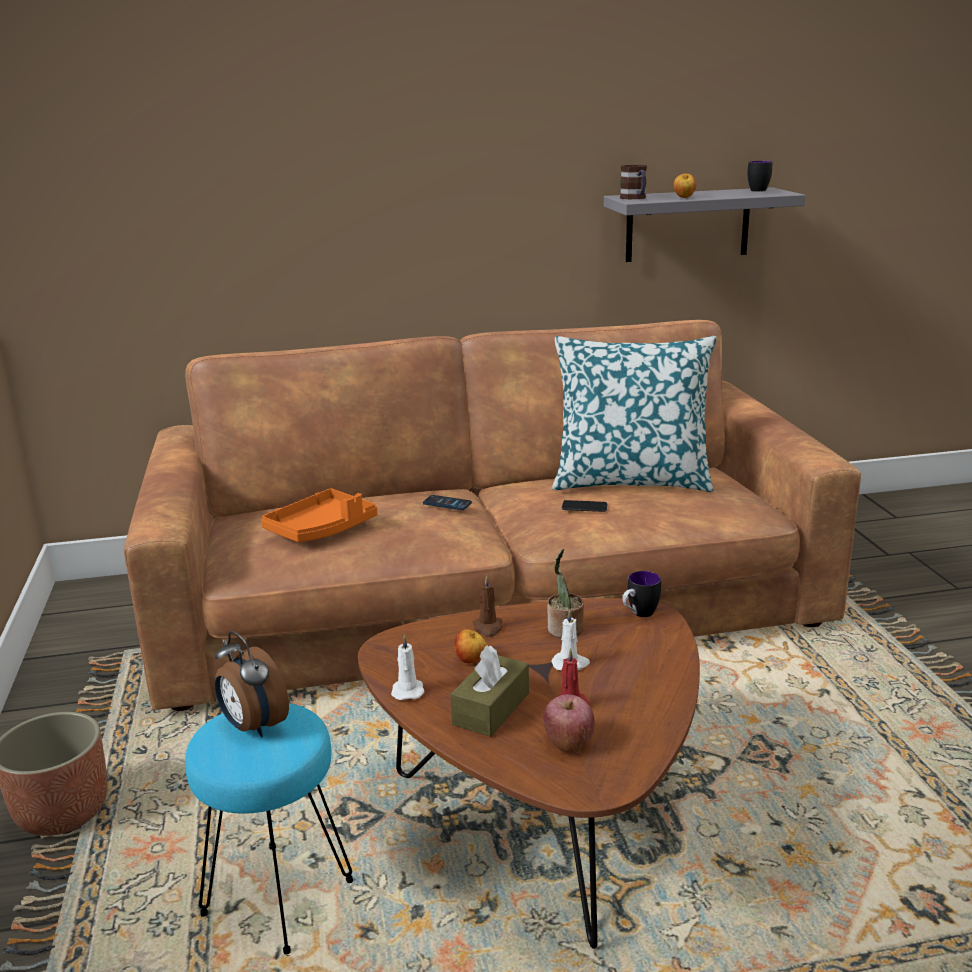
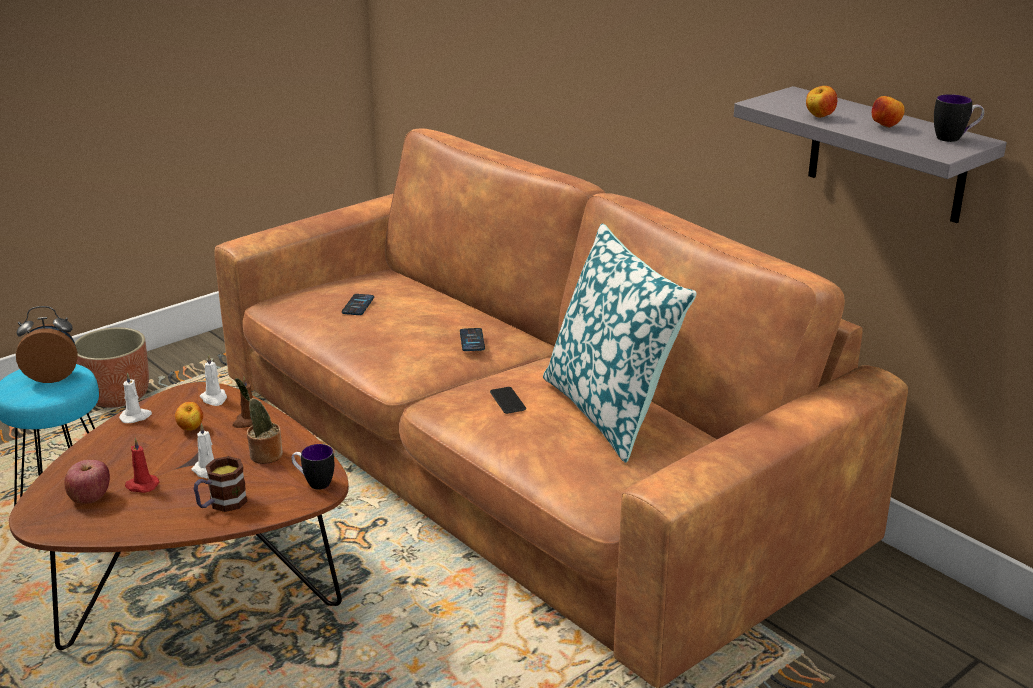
camera: 60 degrees right, 5 degrees up
(252, 726) = (53, 376): alarm clock -> alarm clock turned 60 degrees clockwise
(322, 529) = (358, 305): orange tray -> phone
(417, 638) = (214, 399): none -> white candle
(491, 709) = (125, 455): brown tissue box -> none
(635, 198) = (782, 99): mug -> mug (221, 504)
(721, 193) = (886, 127): none -> apple

